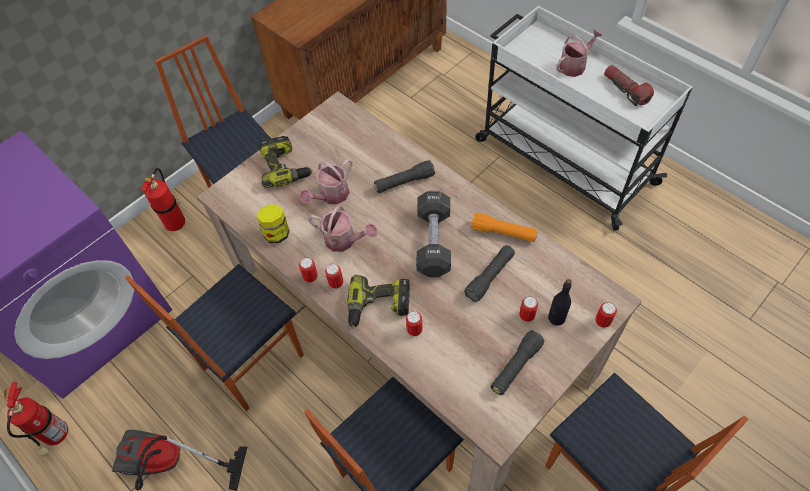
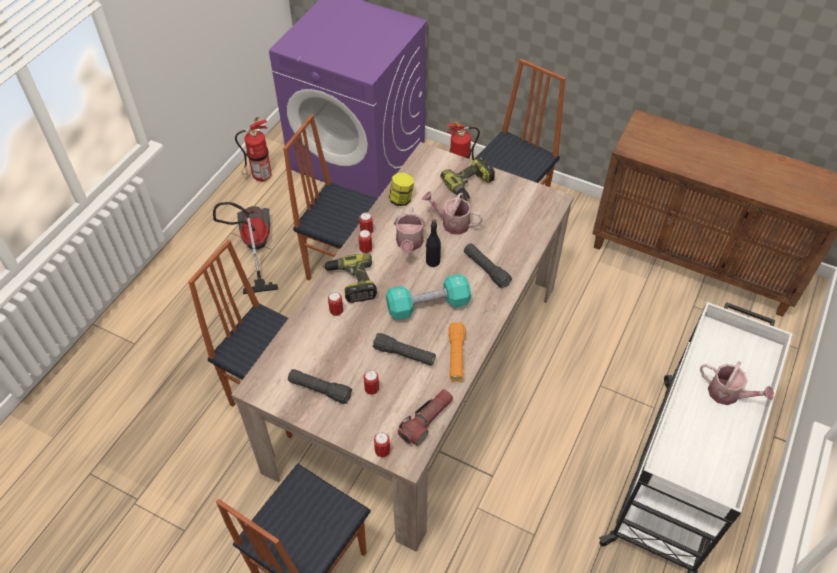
camera: 70 degrees right, 5 degrees down
(433, 242) = (428, 305): black dumbbell -> turquoise dumbbell
(556, 318) = (376, 413): black bottle -> black bottle (432, 261)
(625, 90) = (714, 451): flashlight -> flashlight (426, 421)

